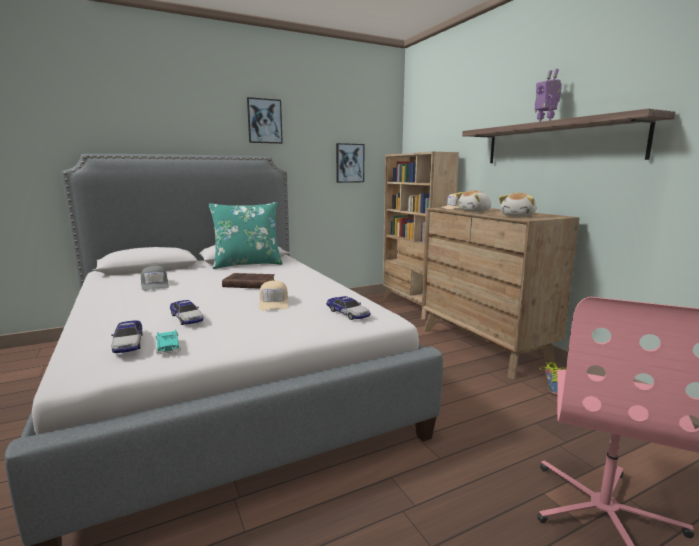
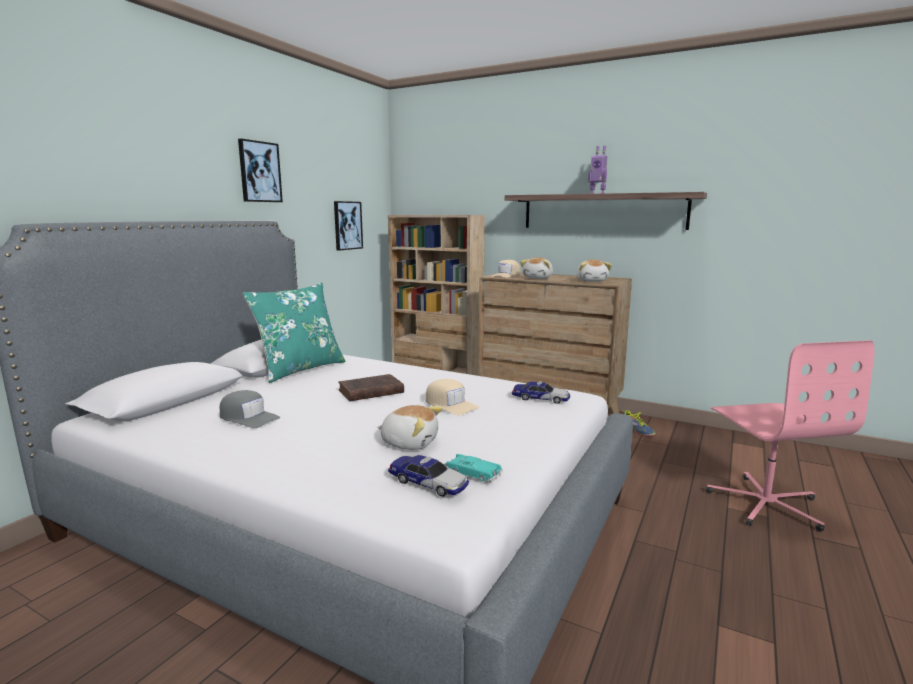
camera: 35 degrees left, 0 degrees up
(186, 318) = (410, 442): toy car -> plush toy

